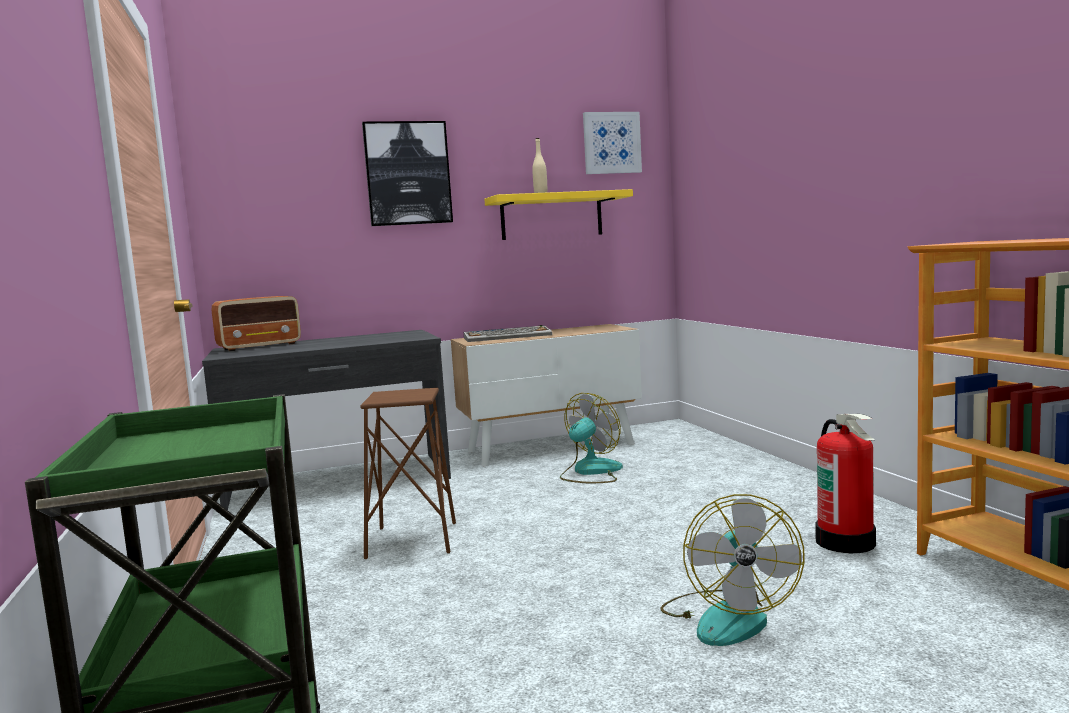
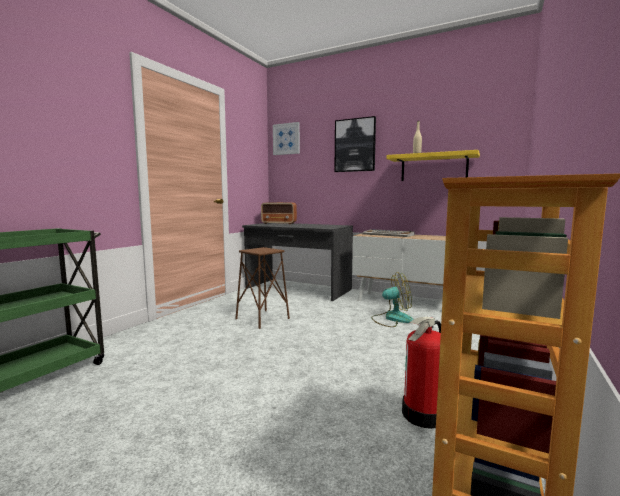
camera: 45 degrees right, 0 degrees up
(611, 143) = (482, 120): picture -> picture (286, 139)
(727, 617) = (267, 409): fan -> none

